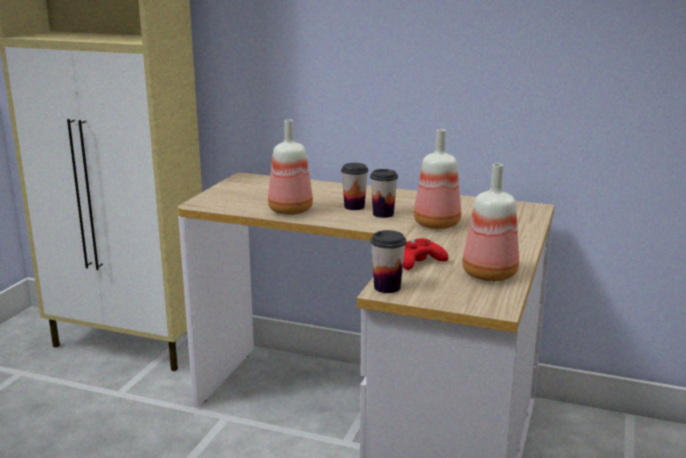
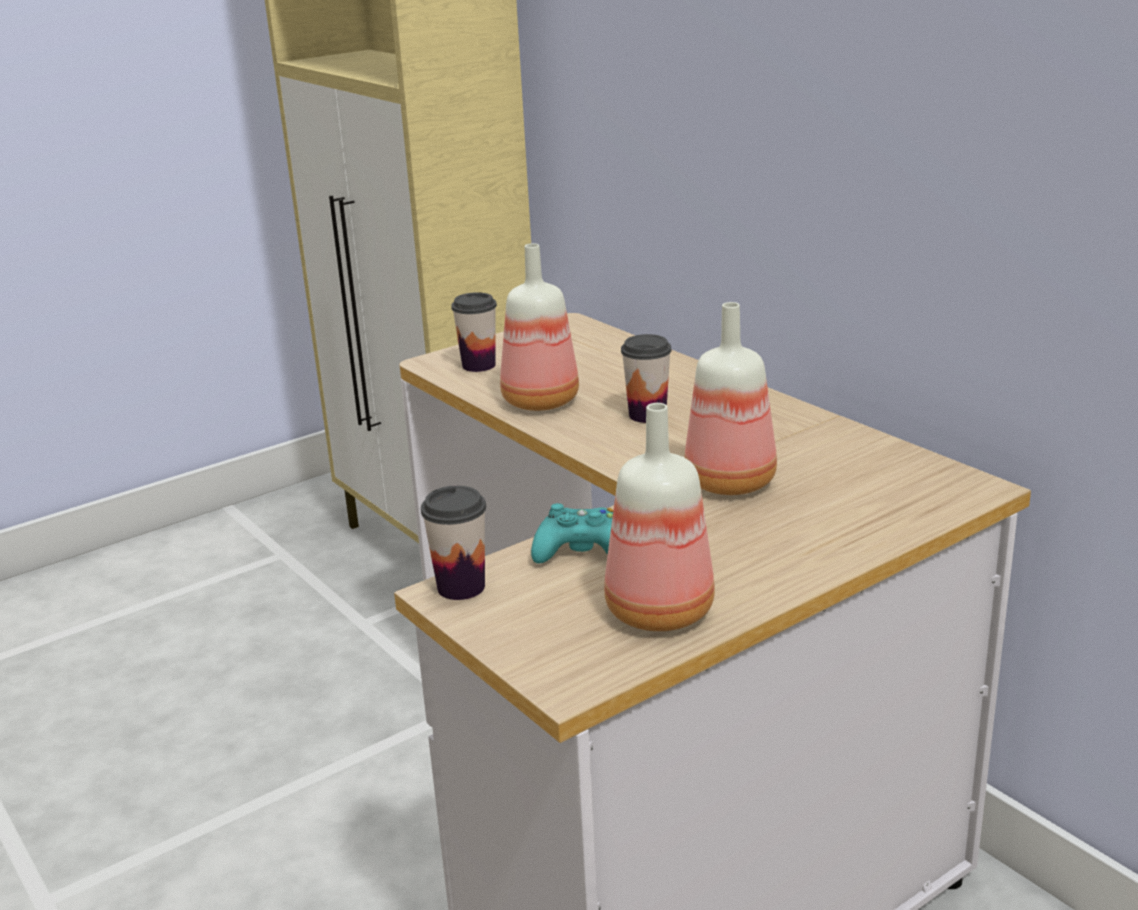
camera: 35 degrees right, 5 degrees up
(383, 214) = (671, 440): cup -> cup (479, 365)
(417, 261) = (582, 551): red game controller -> turquoise game controller

